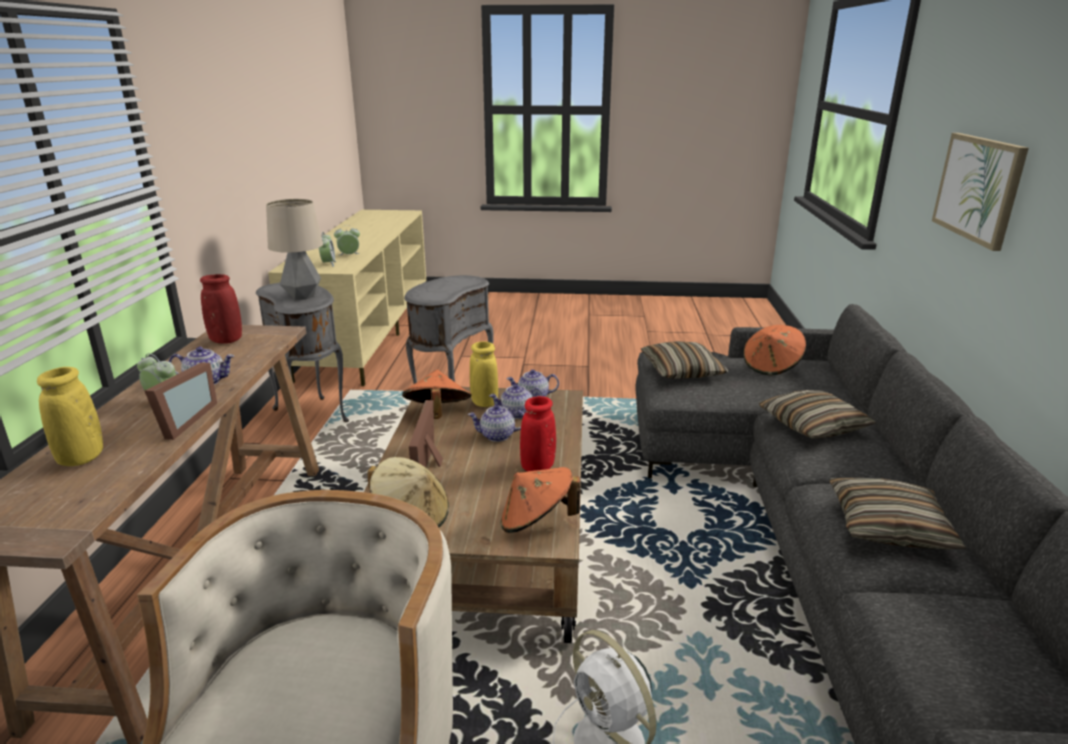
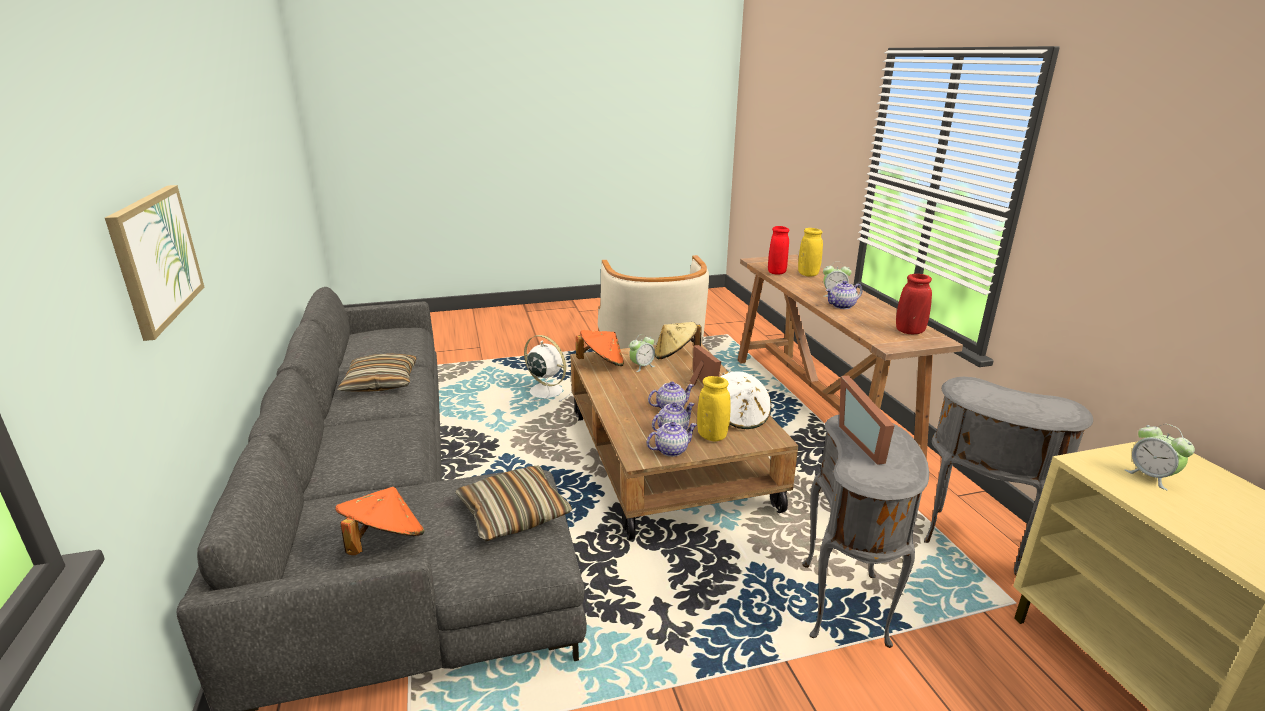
camera: 160 degrees right, 0 degrees up
(181, 421) = (801, 289): picture frame -> picture frame (866, 441)
(302, 296) = (996, 397): table lamp -> none
(349, 255) = (1198, 517): alarm clock -> alarm clock (642, 367)
(437, 414) = (739, 417): orange hat -> white hat
(537, 467) = (622, 391): red vase -> red vase (776, 272)
(812, 425) = (383, 454): pillow -> none

